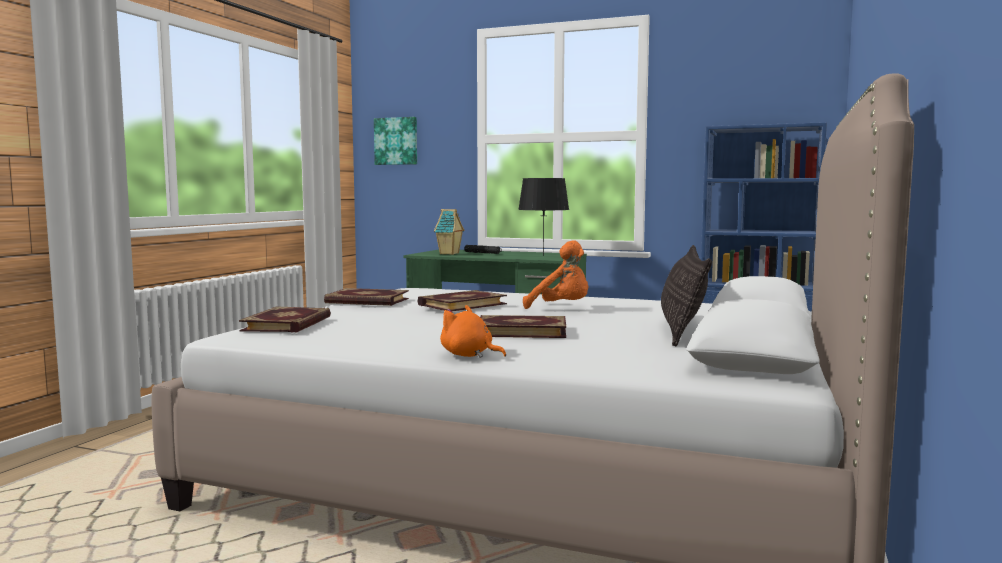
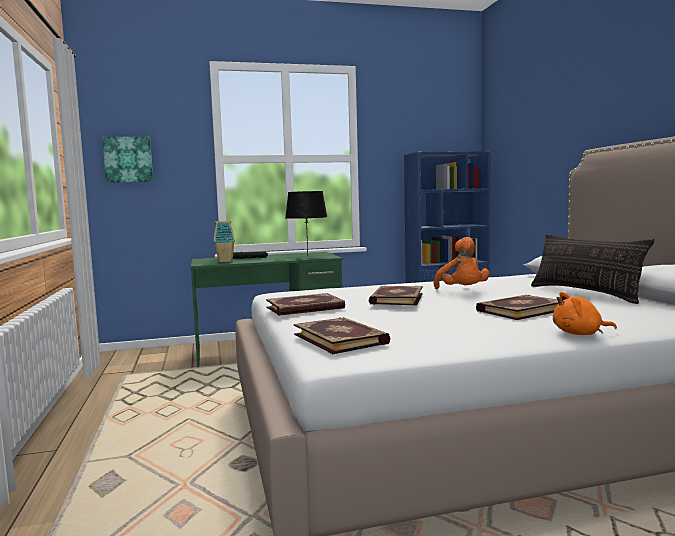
camera: 35 degrees left, 0 degrees up
(562, 308) = (462, 291): orange plush toy -> orange plush toy turned 75 degrees clockwise

